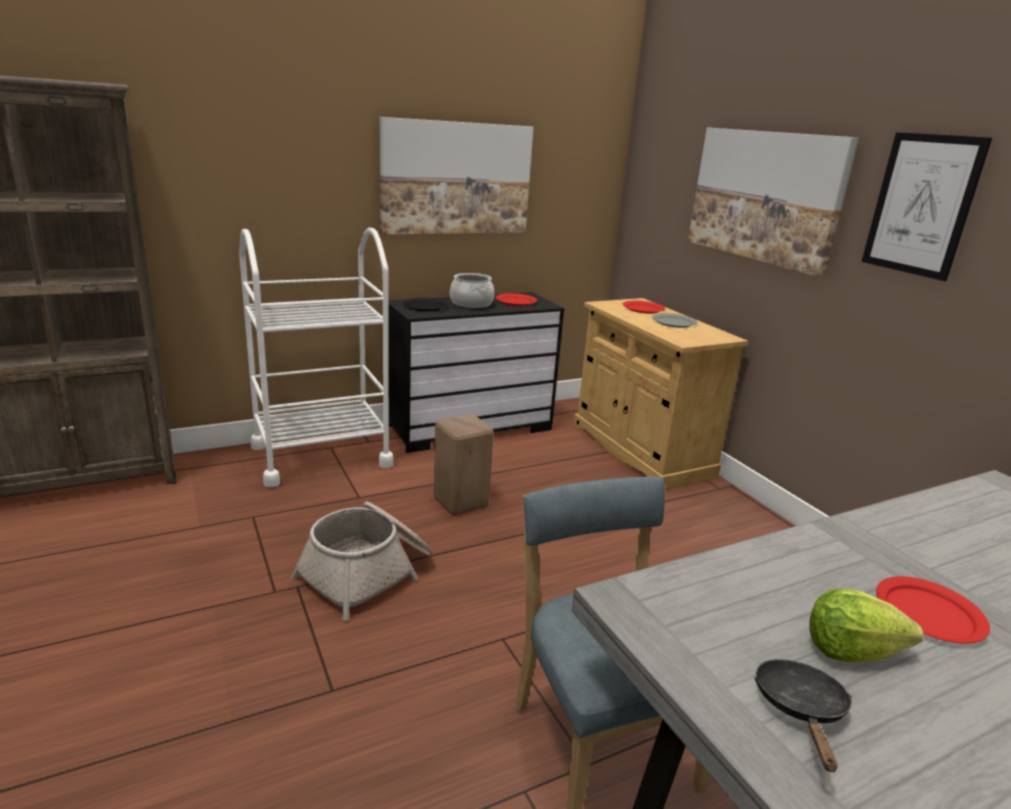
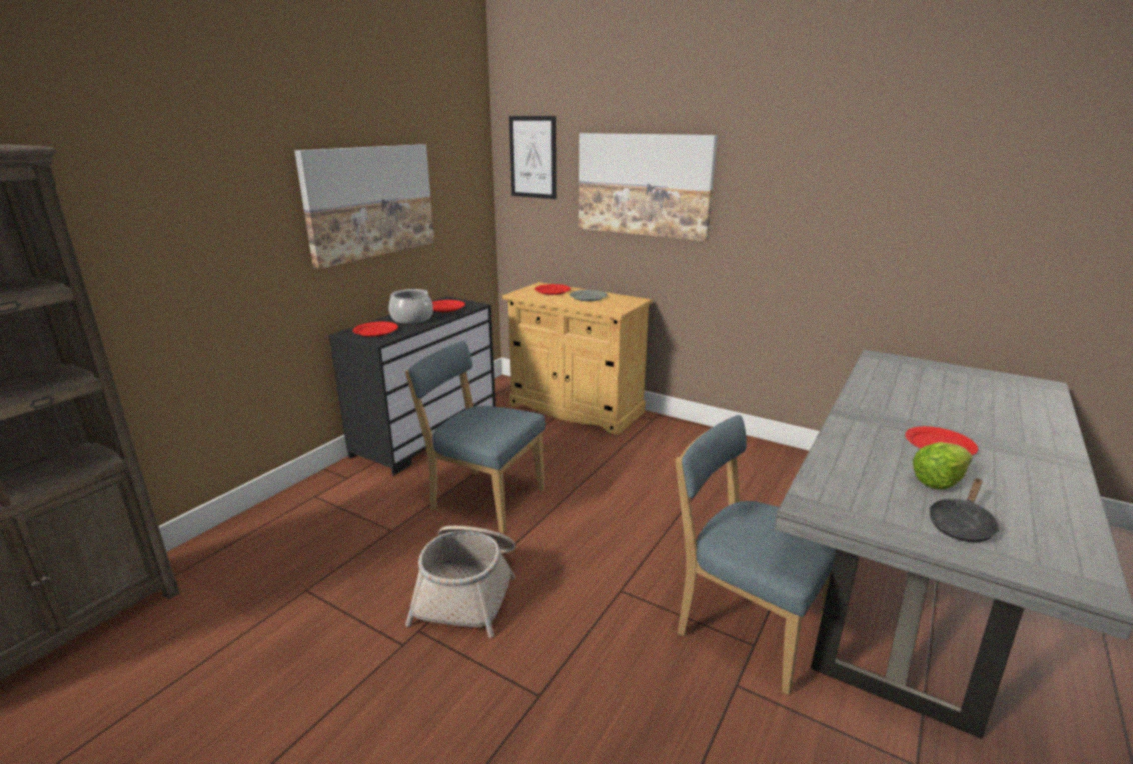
camera: 30 degrees left, 0 degrees up
(321, 456) = (313, 507): white cart -> none
(425, 306) = (375, 331): black plate -> red plate
(461, 501) = (483, 498): beige stool -> blue chair
(800, 710) = (961, 524): black frying pan -> black frying pan turned 120 degrees counterclockwise
(921, 205) = (775, 180): picture -> picture (533, 157)

